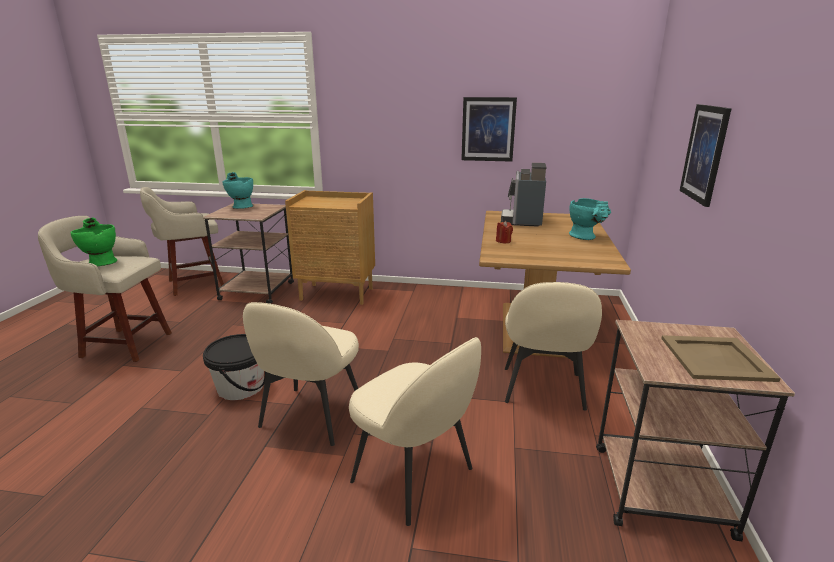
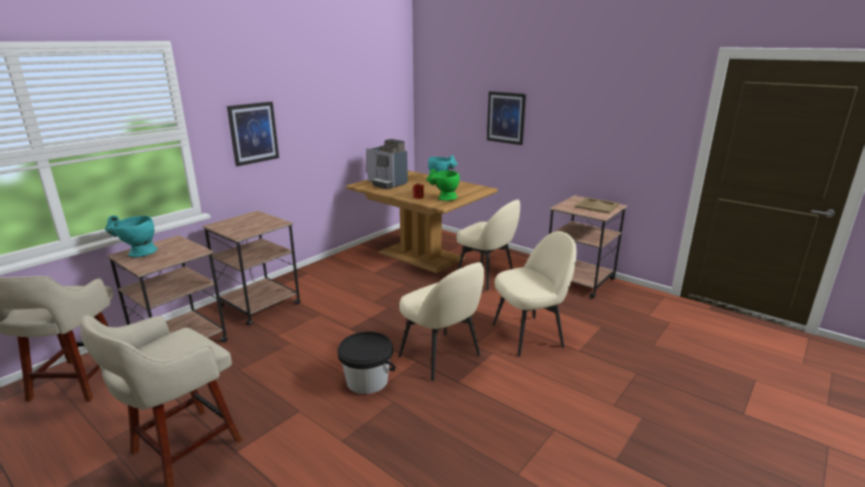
camera: 60 degrees left, 0 degrees up
(101, 262) = (158, 356): green vase -> green vase (444, 199)
(337, 294) = (260, 304): brown cabinet -> brown cart
(488, 129) = (332, 120): picture -> picture (253, 133)

